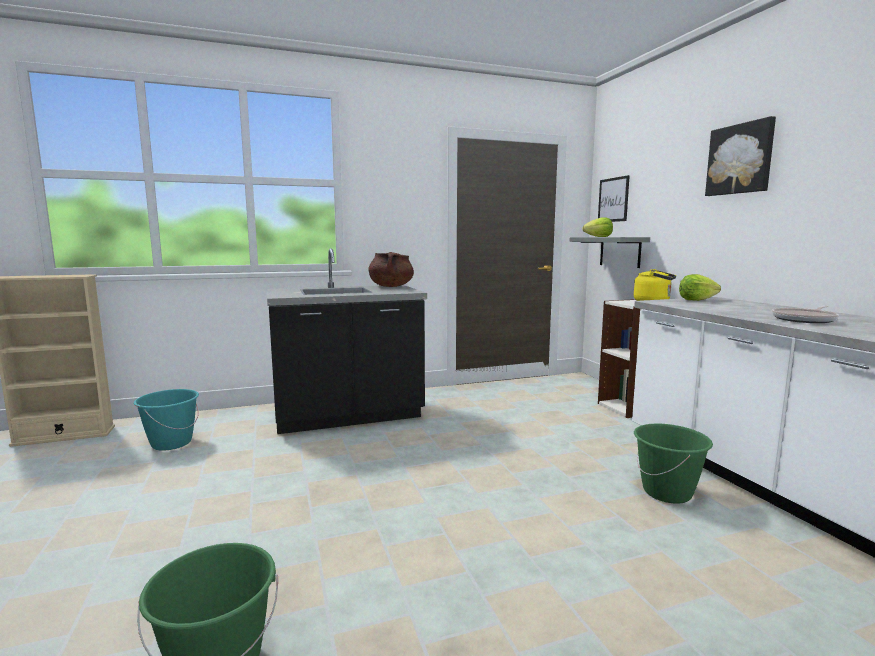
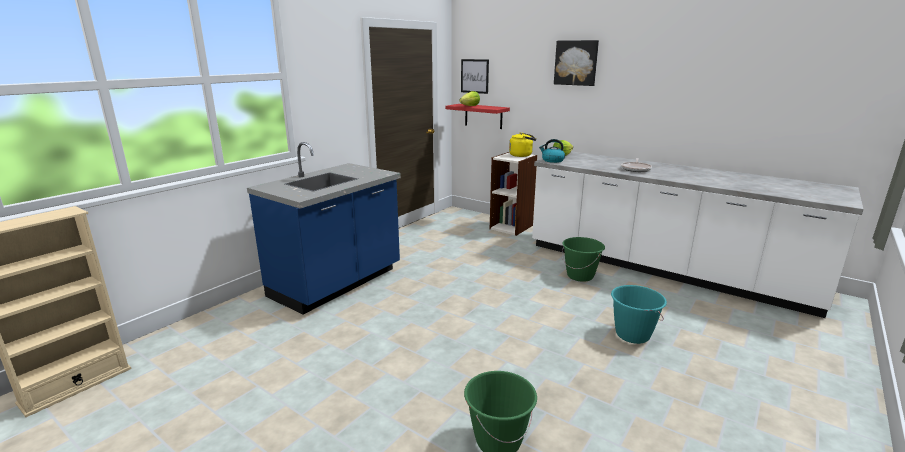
camera: 35 degrees left, 10 degrees up
(171, 443) = (218, 352): turquoise bucket -> turquoise bucket (632, 335)
(348, 416) = (337, 283): black counter -> blue counter
(391, 286) = (349, 167): brown cooking pot -> none
(620, 251) = (483, 116): grey shelf -> red shelf
(666, 302) = (552, 160): none -> kettle

